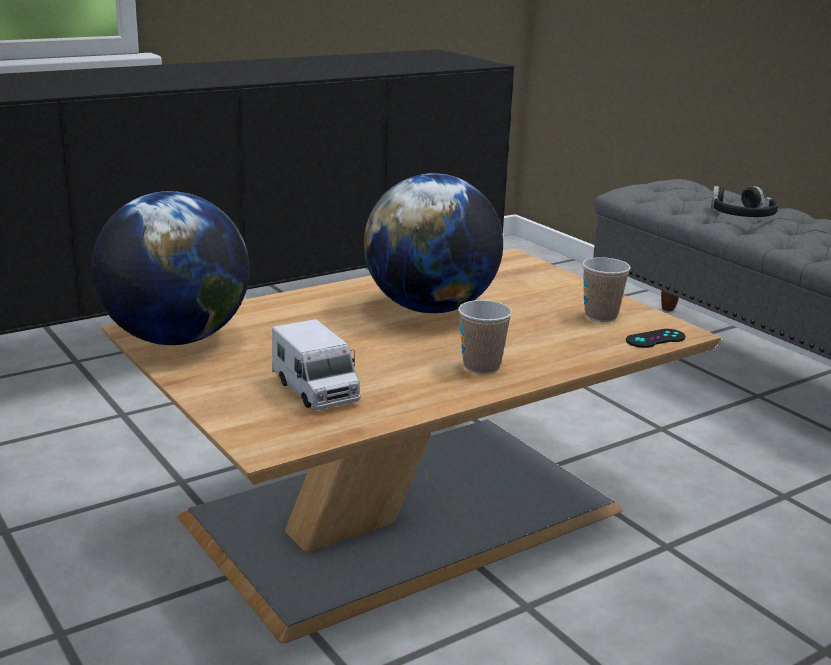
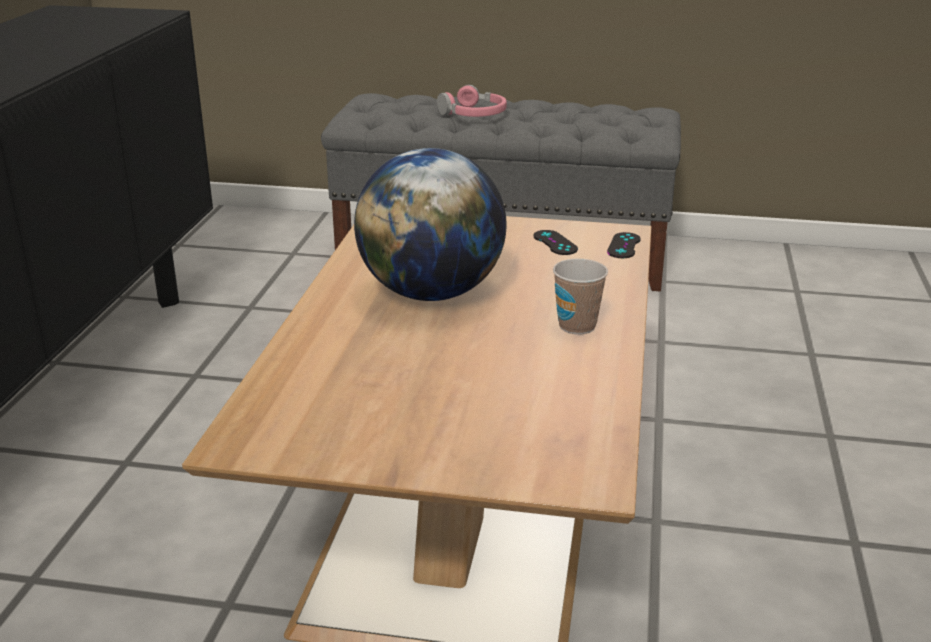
camera: 45 degrees left, 5 degrees up
(175, 339) = (293, 435): globe -> none
(315, 390) = (517, 413): toy truck -> none
(600, 316) = (555, 243): cup -> black game controller
(741, 215) = (473, 114): black headphones -> pink headphones

